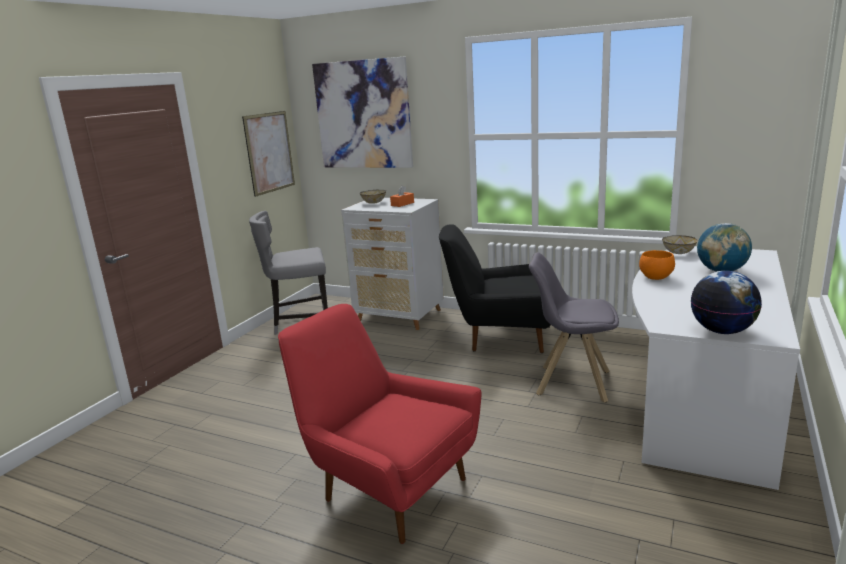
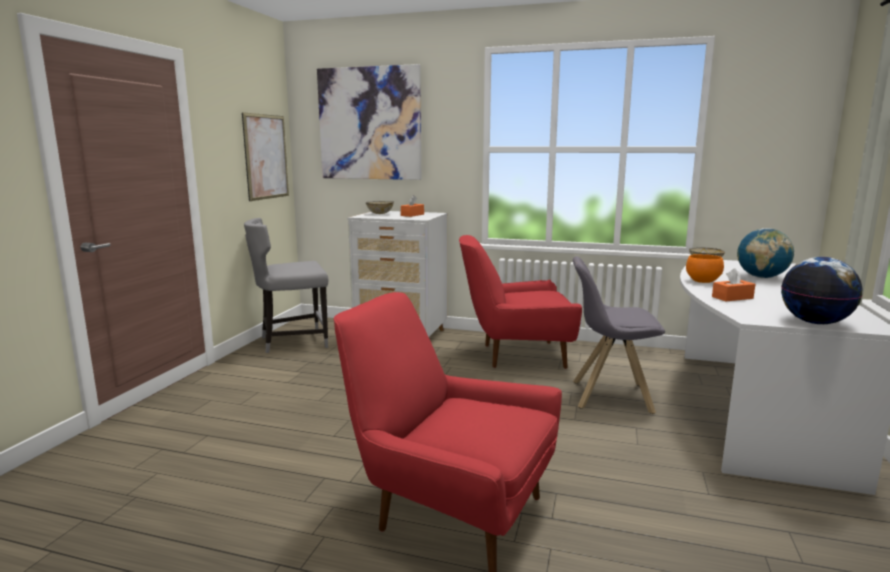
camera: 10 degrees left, 5 degrees down
(500, 338) = (517, 355): black armchair -> red armchair
(667, 299) = (732, 297): none -> orange tissue box

